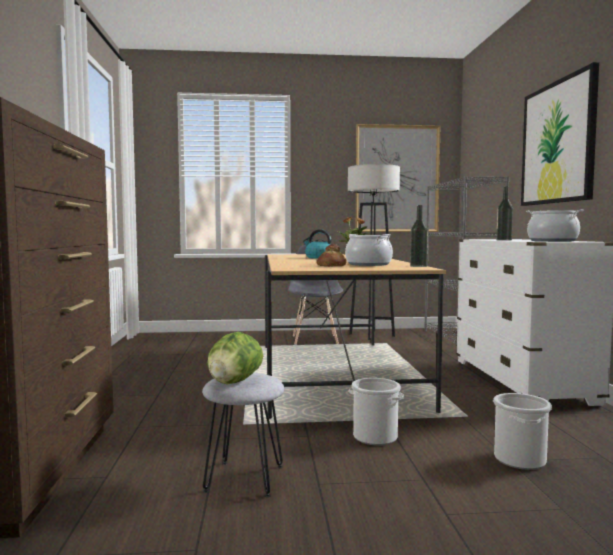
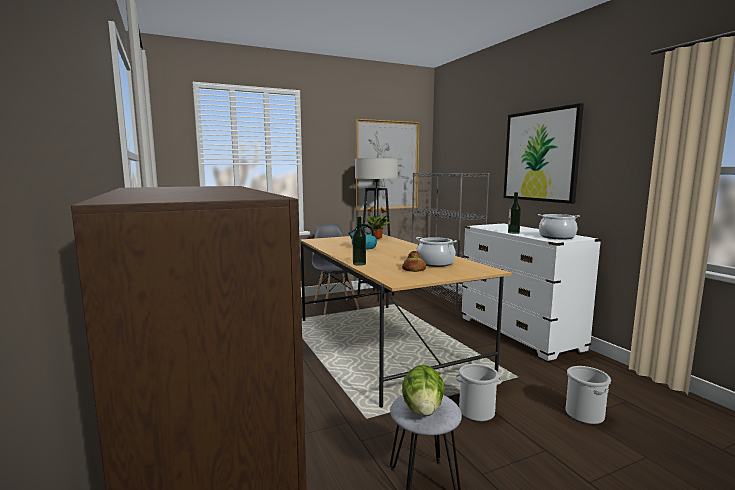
camera: 20 degrees left, 5 degrees up
(418, 266) = (478, 265): bottle -> bottle (359, 264)

